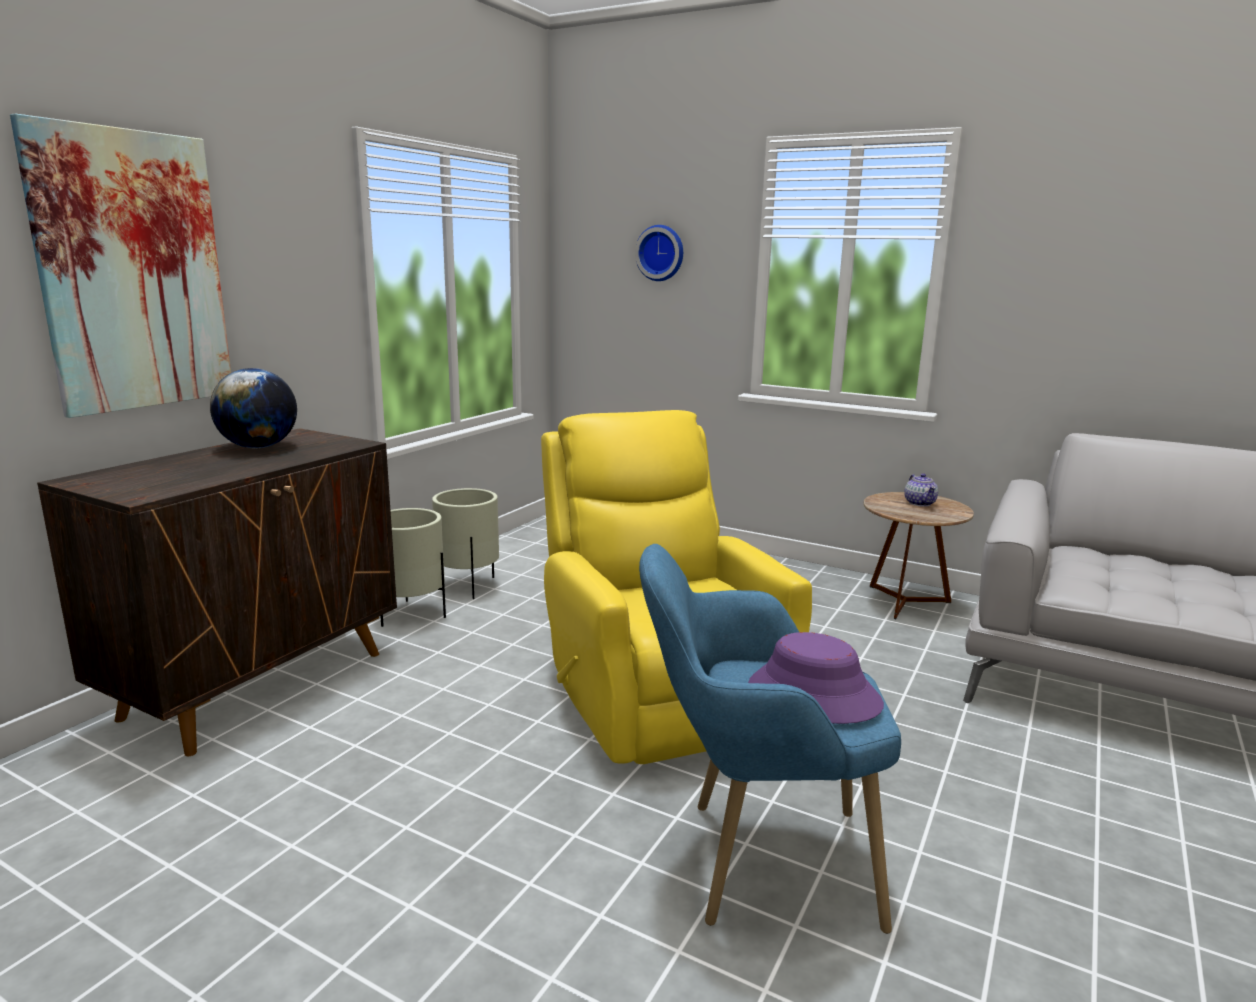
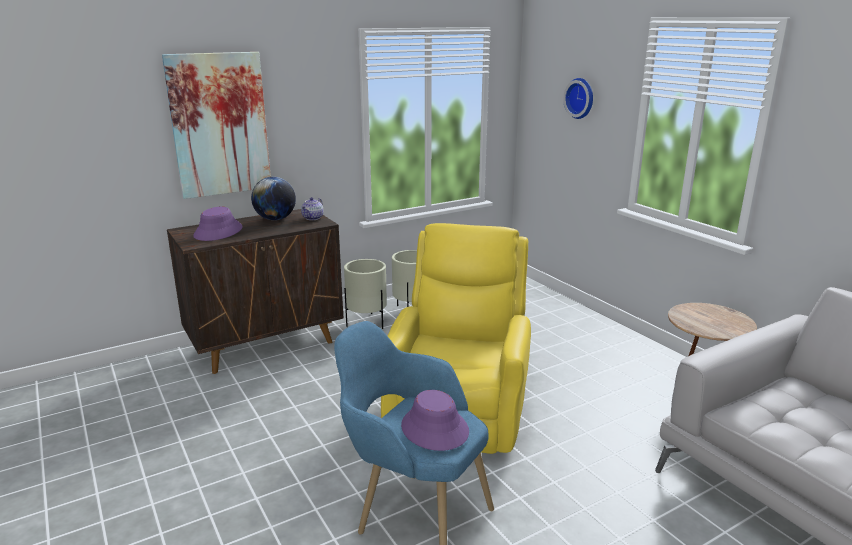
camera: 30 degrees right, 5 degrees up
(168, 474) = (218, 232): none -> purple hat
(920, 503) = (716, 317): teapot -> teapot (313, 218)

